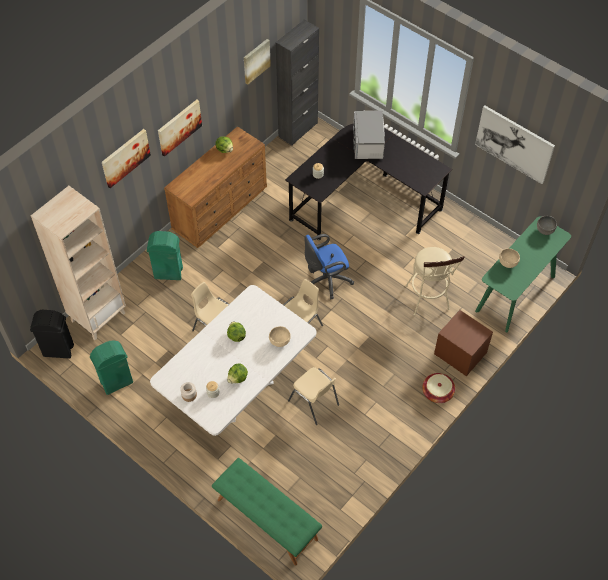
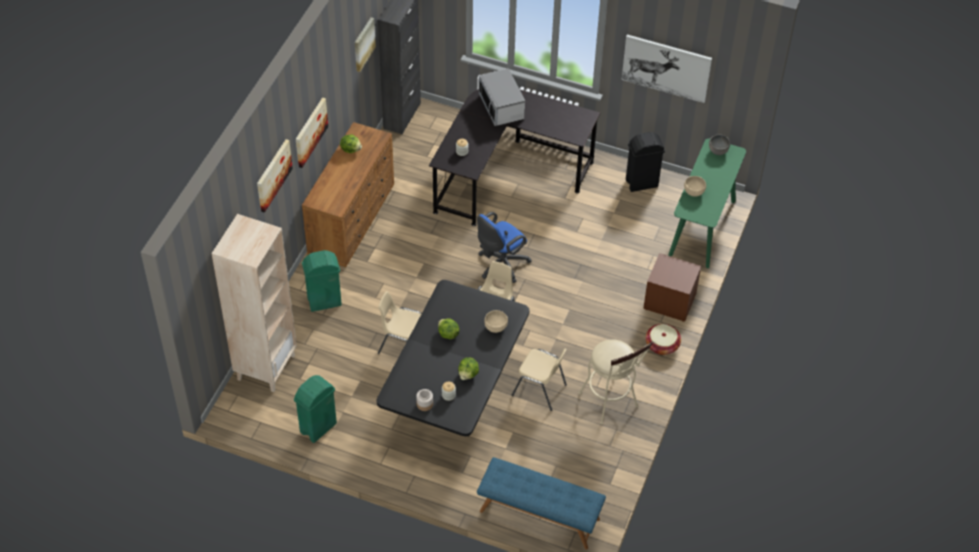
camera: 20 degrees left, 5 degrees down
(58, 350) = (237, 413): black trash can -> black trash can (641, 183)
(238, 391) = (455, 400): white dining table -> black dining table
(266, 519) = (539, 515): green bench -> blue bench
(428, 301) = (616, 258): beige stool -> beige stool (611, 403)

